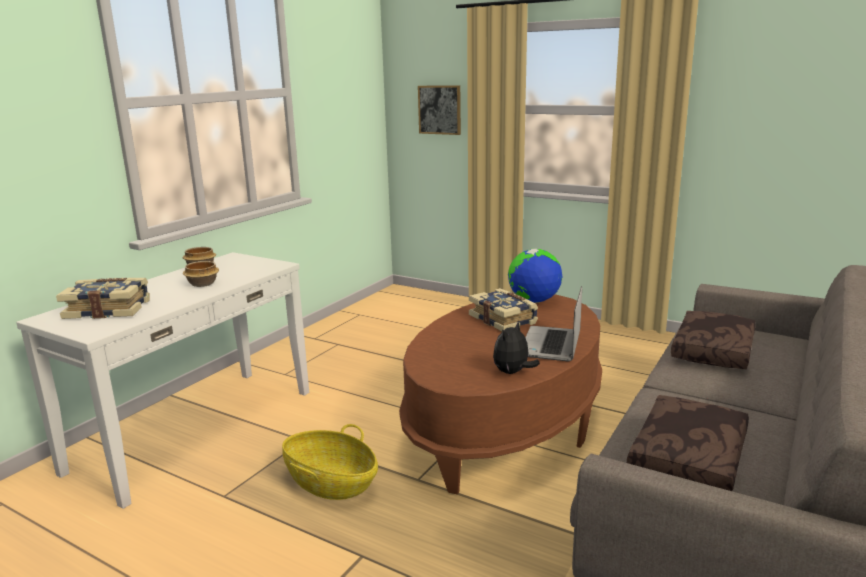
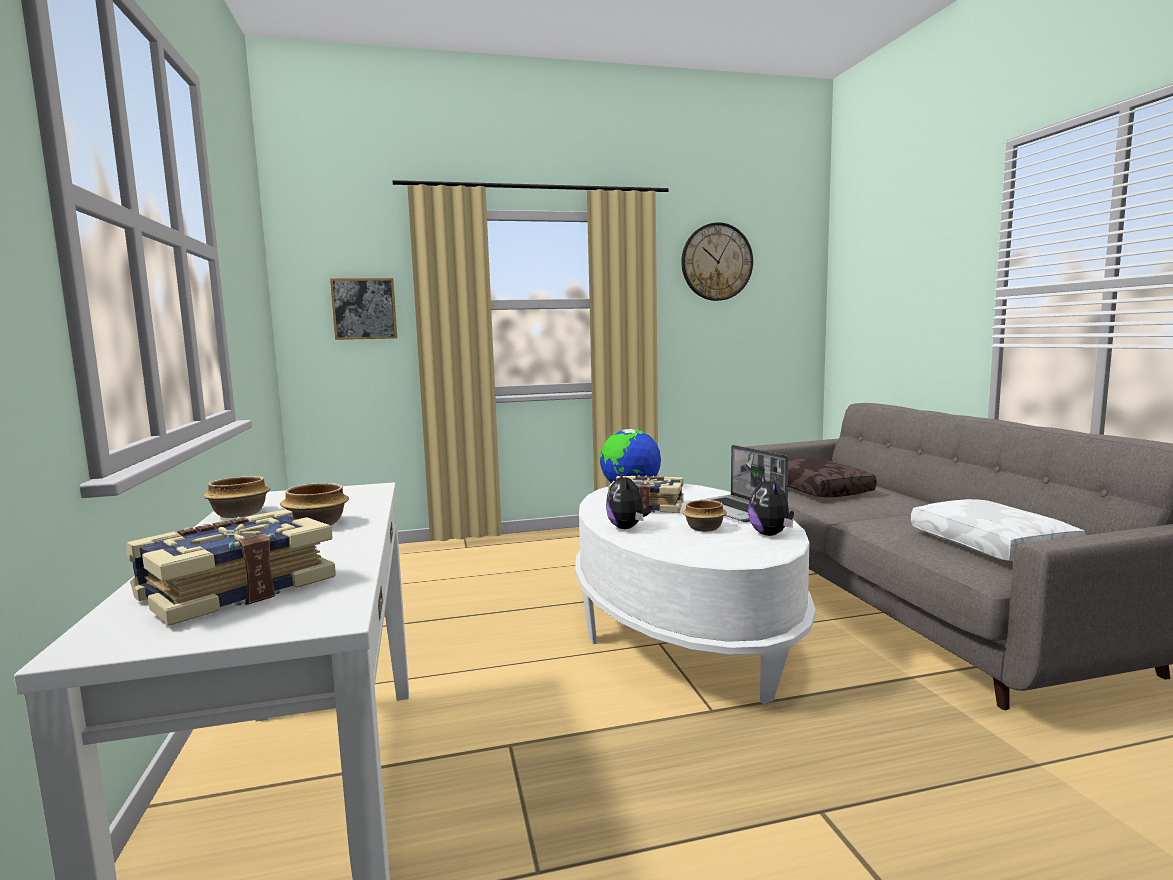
camera: 45 degrees left, 10 degrees down
(331, 483) = (639, 766): basket -> none
(445, 332) = (627, 528): none -> plush toy
(486, 351) = (704, 529): none -> bowl
(505, 425) = (682, 628): brown coffee table -> white coffee table
(690, 458) = (993, 545): brown pillow -> white pillow
(780, 66) = (716, 262): none -> wall clock

